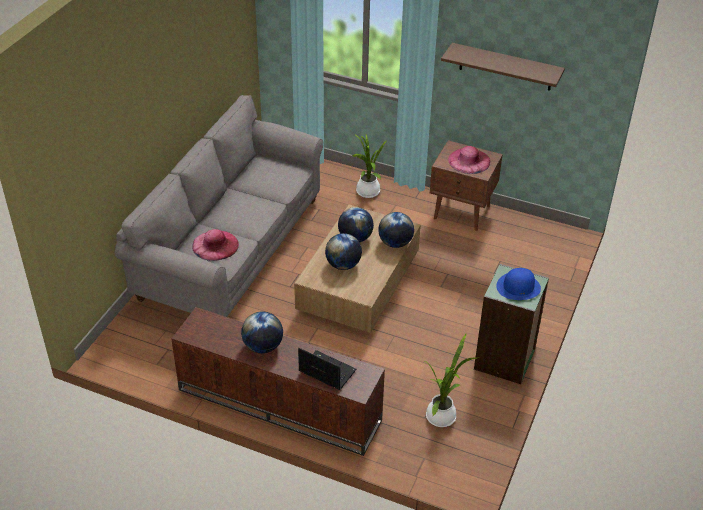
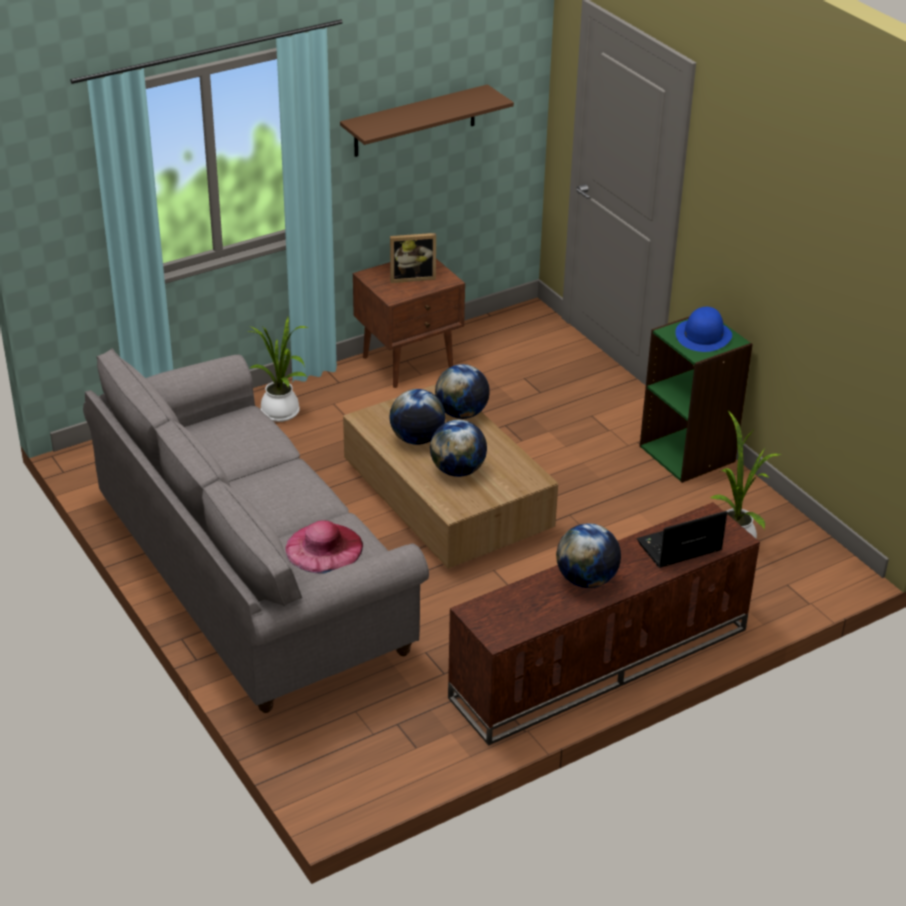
camera: 55 degrees left, 5 degrees down
(469, 161) = (412, 277): pink hat -> picture frame

